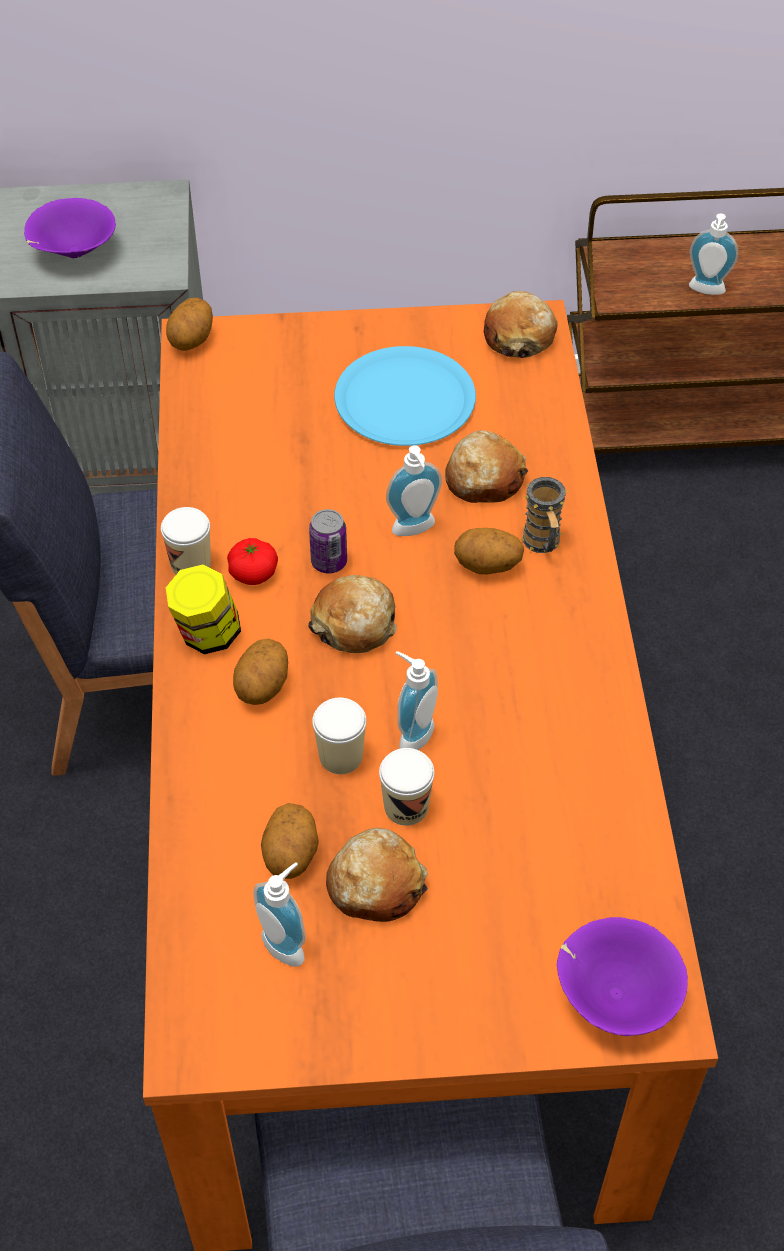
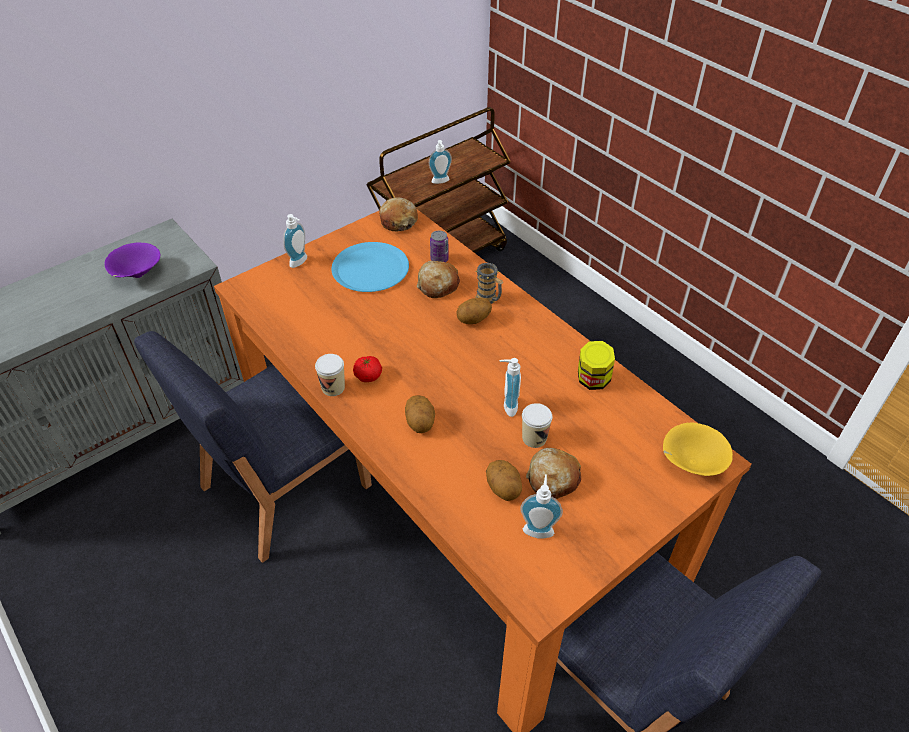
camera: 35 degrees left, 5 degrees down
(192, 340) = (239, 288): potato -> none
(207, 634) = (371, 414): jar -> jar (592, 380)
(329, 562) = (400, 353): can -> can (439, 259)
(341, 756) = (485, 433): cup -> none
(354, 624) = (437, 373): bread -> none
(415, 530) = (427, 321): soap dispenser -> soap dispenser (300, 262)
(614, 994) = (691, 463): purple bowl -> yellow bowl

